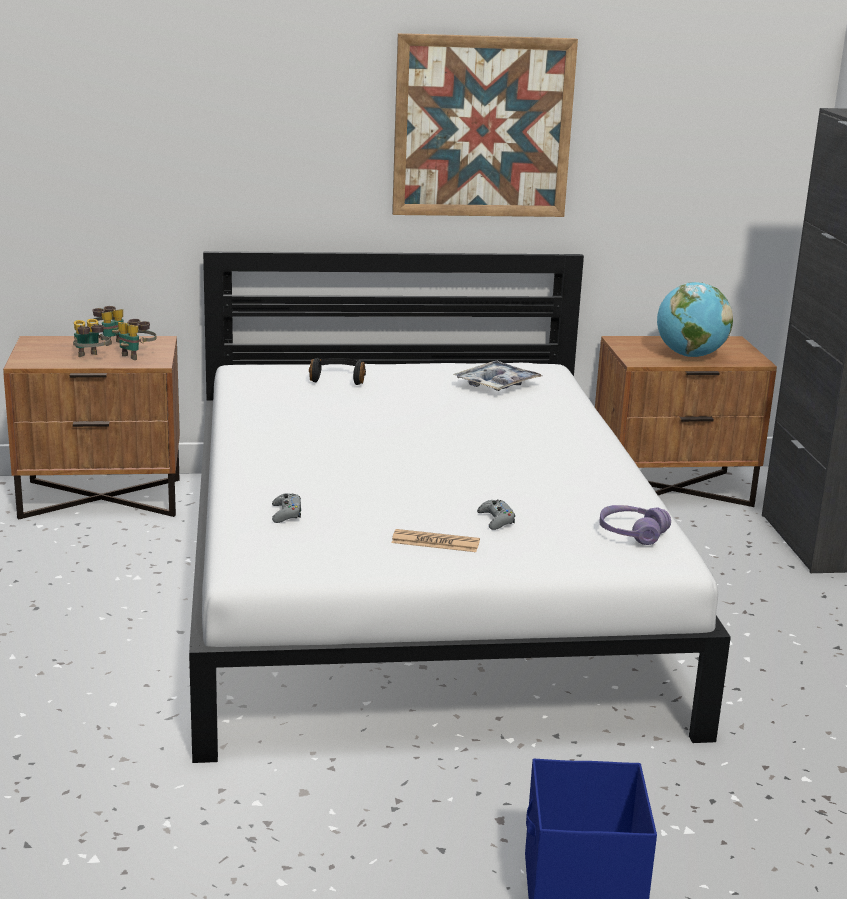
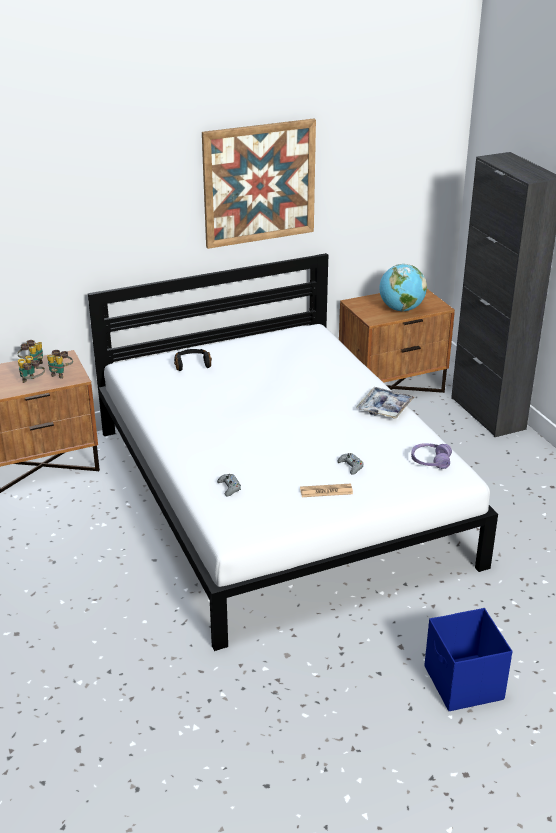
camera: 15 degrees left, 10 degrees up
(497, 384) = (293, 351): tray -> tray (384, 408)

